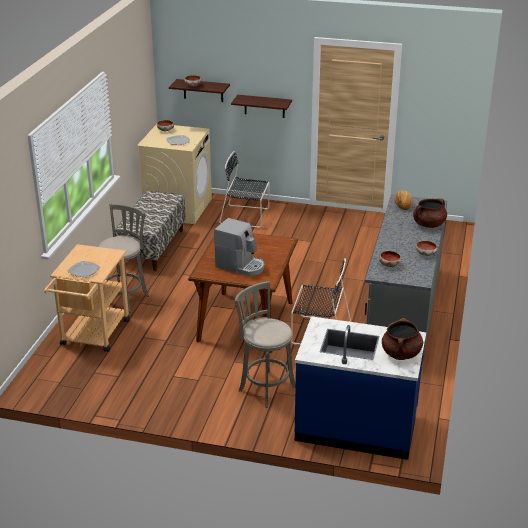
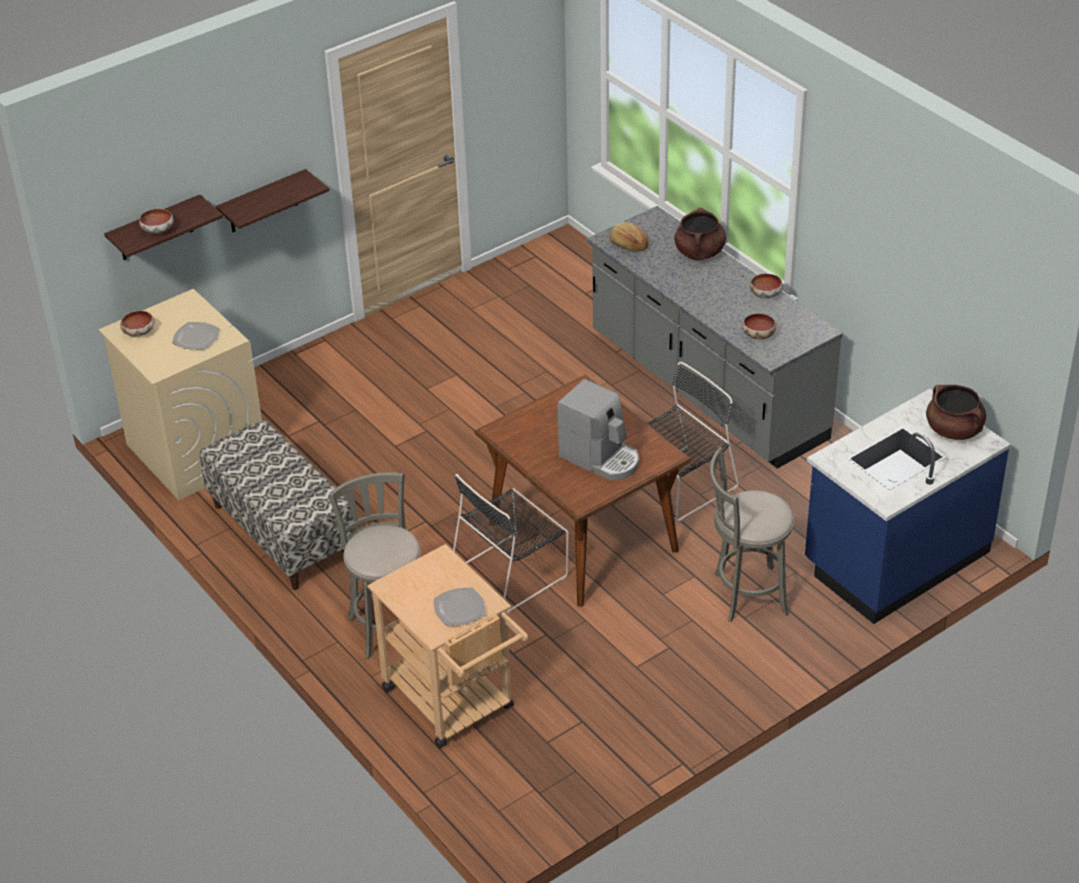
camera: 50 degrees left, 10 degrees up
(240, 266) = (601, 458): coffee machine -> coffee machine turned 60 degrees clockwise
(246, 216) = (311, 396): black chair -> black chair (512, 572)

